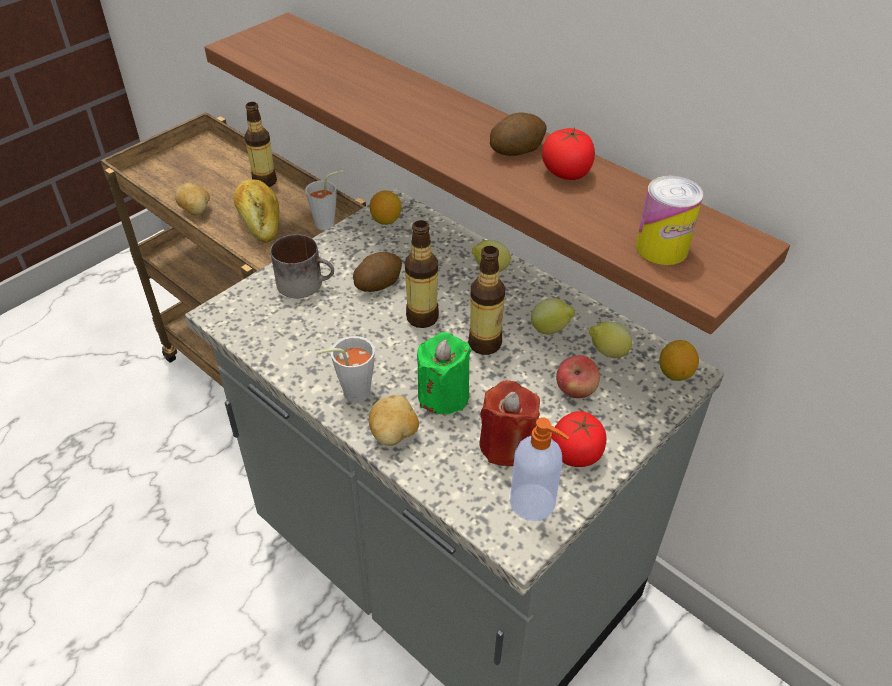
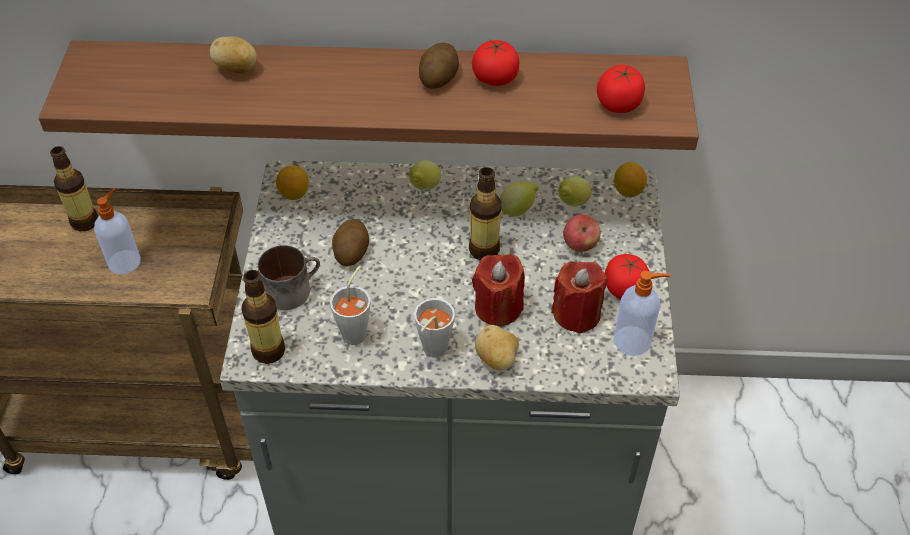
camera: 40 degrees left, 5 degrees up
(196, 211) = (50, 290): potato -> potato (236, 69)
(259, 219) = (125, 261): bread -> soap dispenser
(329, 223) = (197, 226): grey cup -> grey cup (357, 330)
(422, 317) = (417, 258): bottle -> bottle (268, 351)
(443, 395) = (498, 308): green candle -> red candle
(661, 248) = (618, 104): can -> tomato

